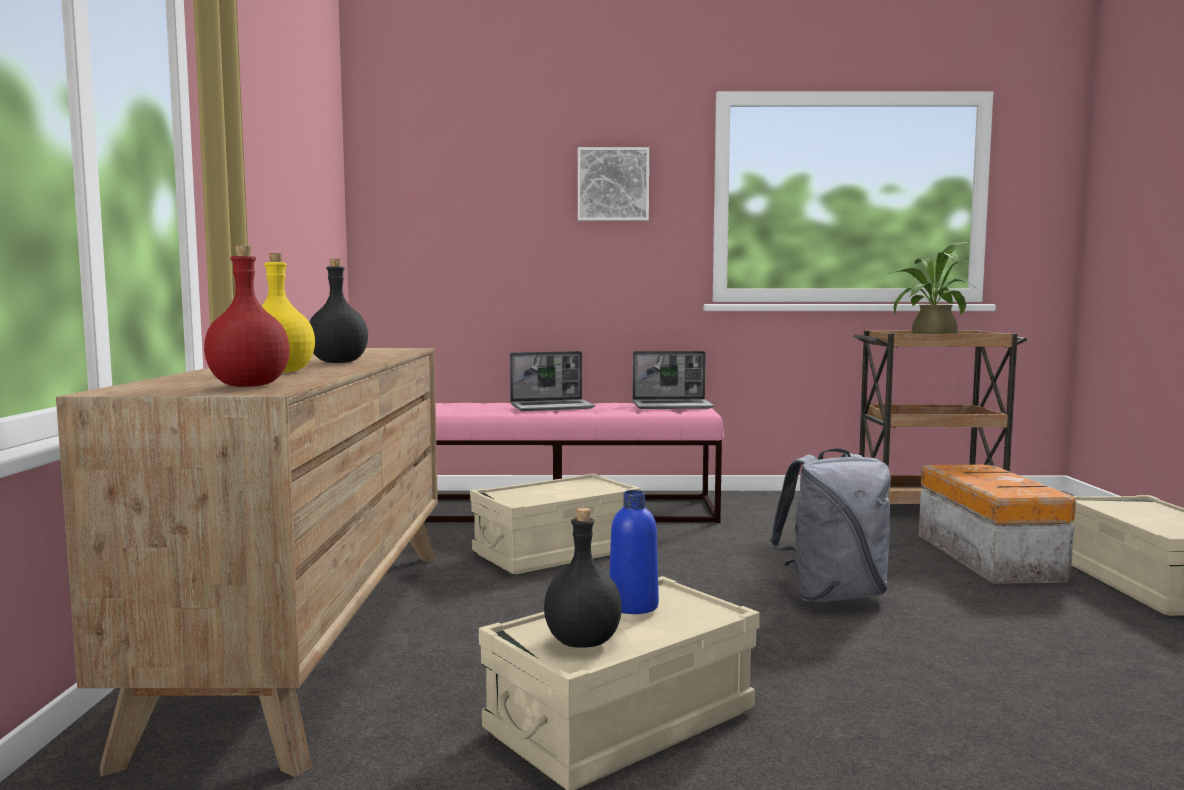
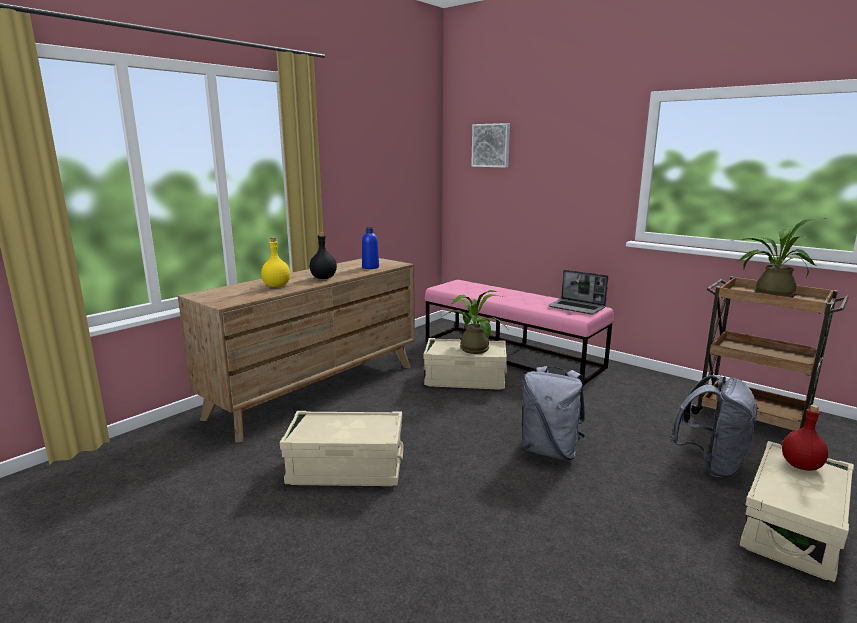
camera: 40 degrees right, 10 degrees up
(250, 386) = (234, 298): red bottle -> red bottle (802, 466)
(553, 407) = (510, 296): laptop -> none
(565, 490) = (472, 348): none -> potted plant
(584, 642) = (317, 430): black bottle -> none
(613, 185) = (577, 158): picture -> picture (491, 145)
(633, 606) = (361, 421): blue bottle -> blue bottle (370, 267)
(989, 556) = (711, 464): storage box -> grey backpack

